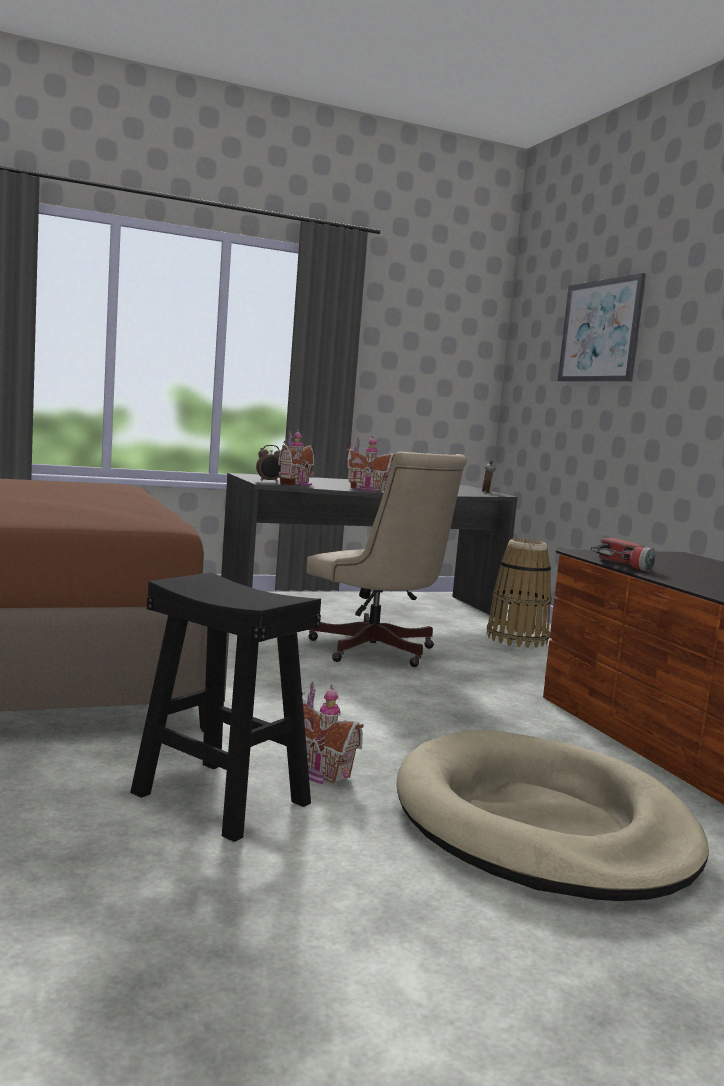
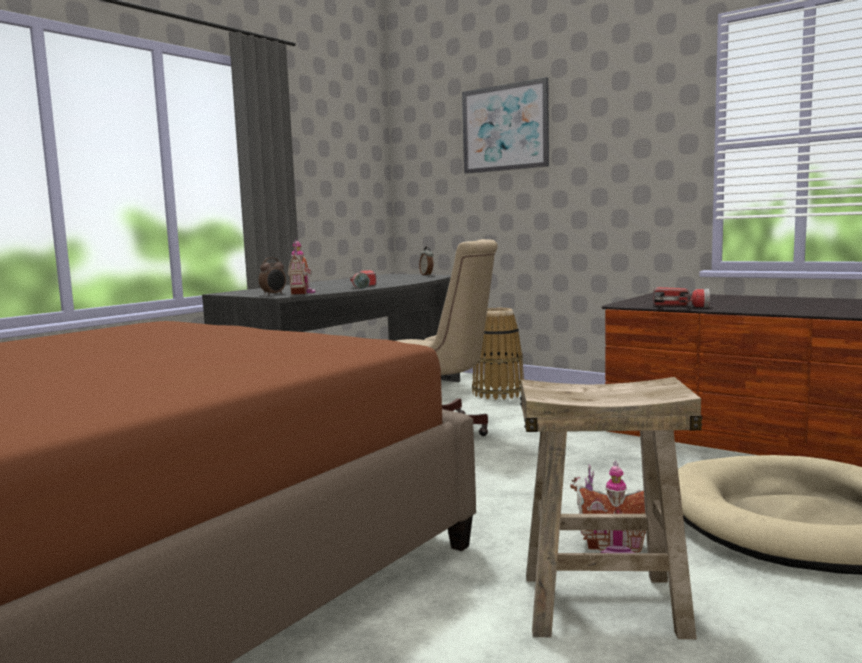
camera: 30 degrees left, 0 degrees up
(219, 798) = (603, 605): black stool -> beige stool
(367, 489) = (363, 287): toy house -> flashlight

